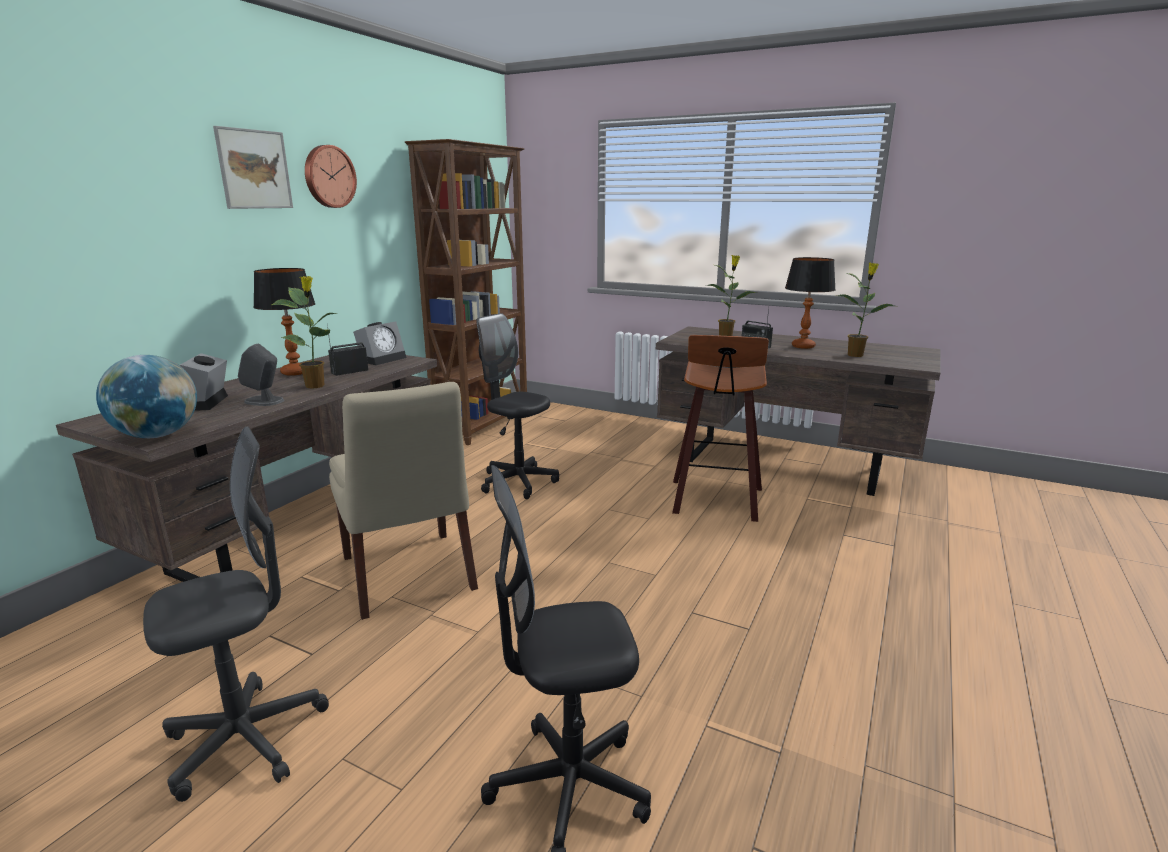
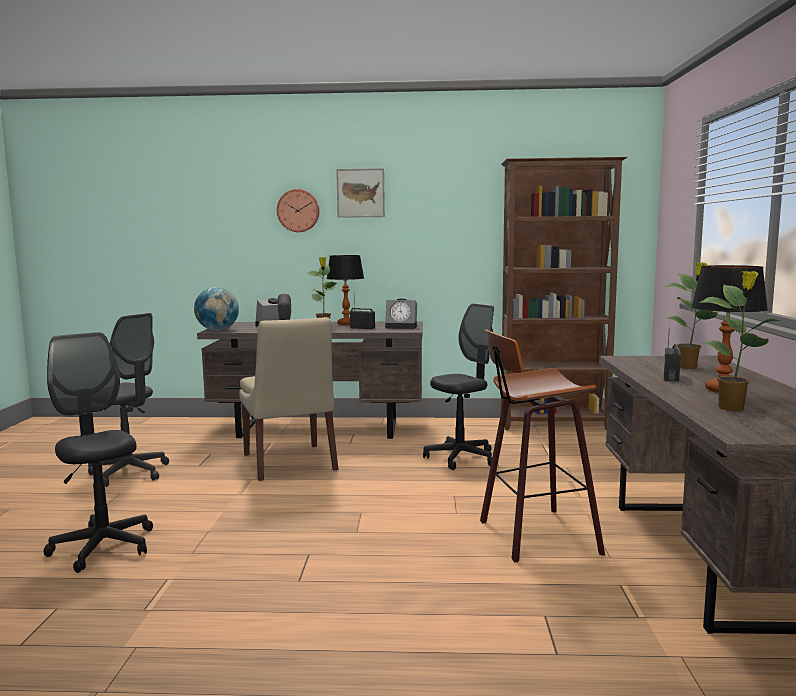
camera: 65 degrees right, 10 degrees down
(328, 176) = (420, 195): wall clock -> wall clock (298, 210)
(409, 576) = (290, 463): beige chair -> beige chair turned 60 degrees counterclockwise
(518, 482) = (461, 458): black office chair -> black office chair turned 45 degrees clockwise

